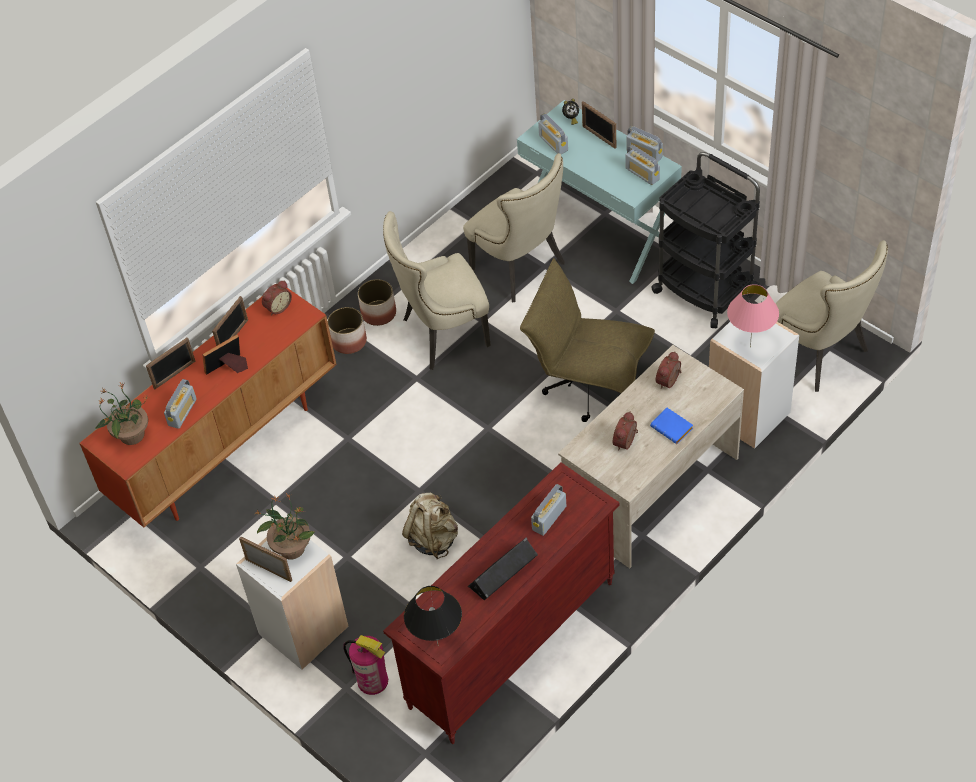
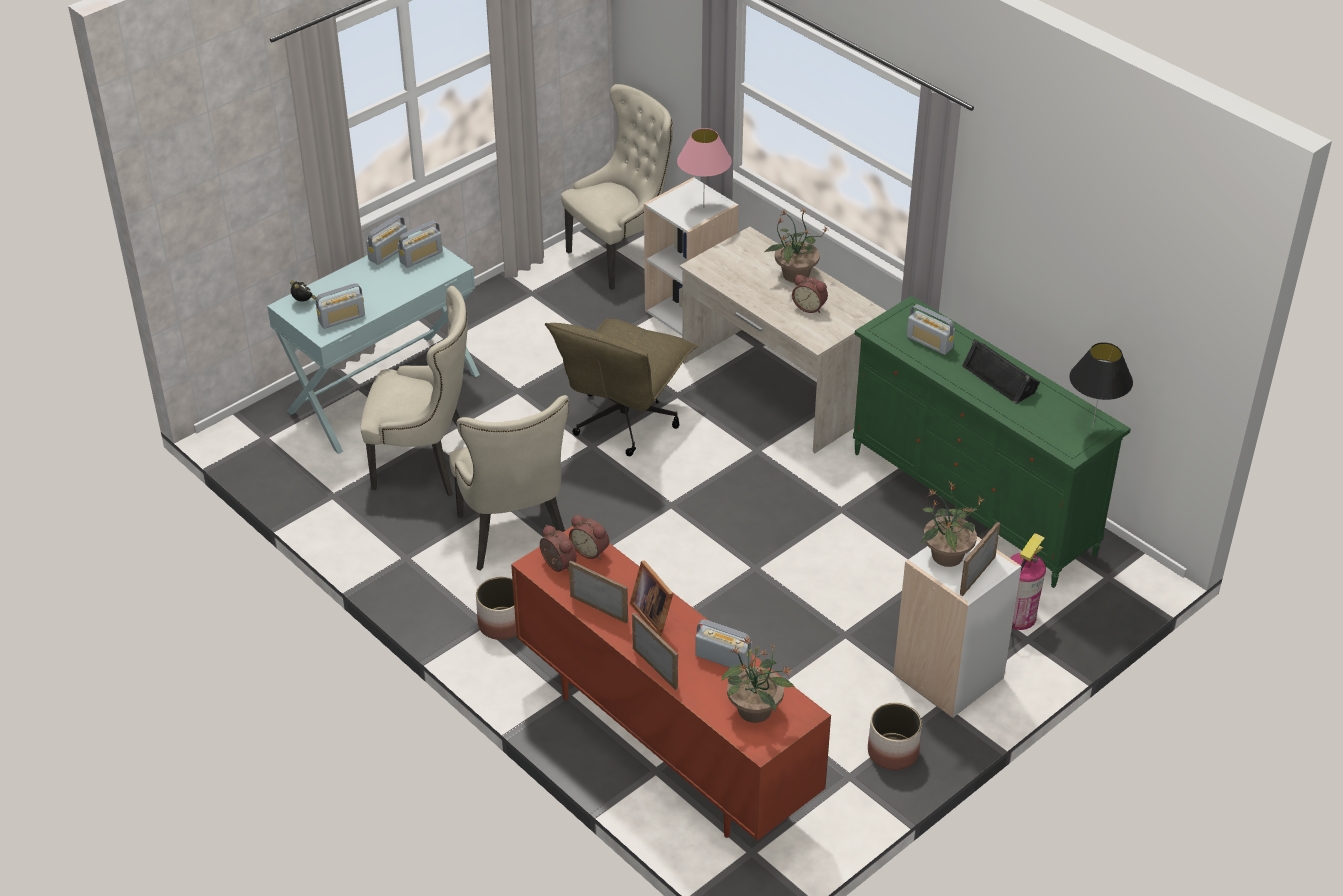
camera: 90 degrees left, 10 degrees down
(378, 313) = (461, 594): planter -> planter (892, 752)
(433, 539) = (827, 558): beige backpack -> none
(513, 645) = (973, 503): red dresser -> green dresser
(519, 268) = (424, 463): beige chair -> beige chair turned 45 degrees clockwise
(599, 137) = (346, 283): picture frame -> none
(669, 382) = (731, 271): alarm clock -> alarm clock (591, 550)
(673, 428) = (795, 275): blue book -> potted plant
(704, 290) = (507, 323): black cart -> none

